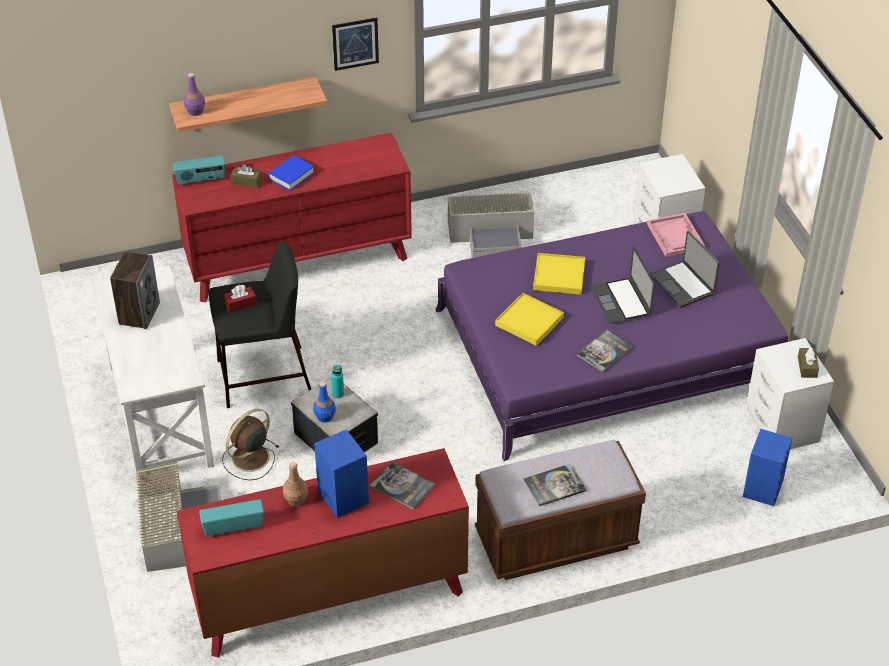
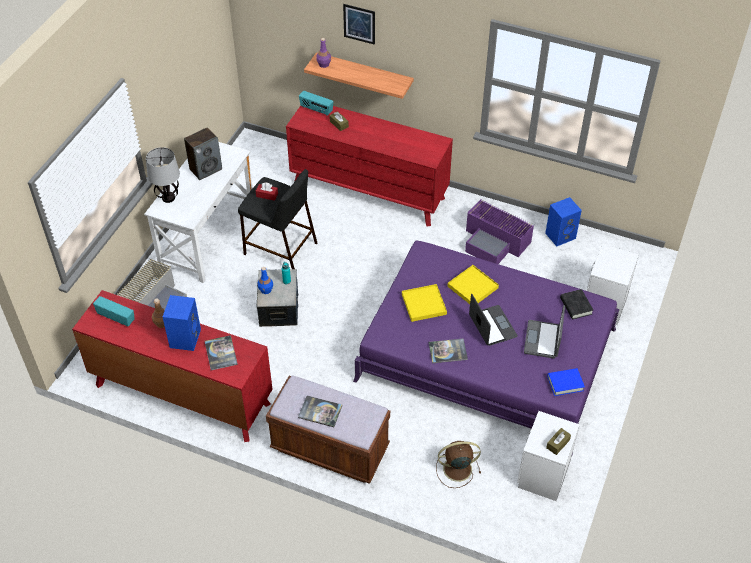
camera: 40 degrees right, 5 degrees up
(130, 369) = (168, 198): none -> table lamp
(249, 458) = (224, 290): brown fan -> brown fan (456, 469)
(291, 176) = (366, 134): blue book -> blue book (565, 383)
(355, 43) = (442, 67): picture -> picture (359, 24)
(492, 236) = (495, 241): grey storage box -> purple storage box
(620, 301) = (492, 326): laptop -> laptop turned 135 degrees clockwise
(675, 236) = (576, 306): pink tray -> black book
(762, 487) = (486, 503): blue speaker -> blue speaker (560, 235)

